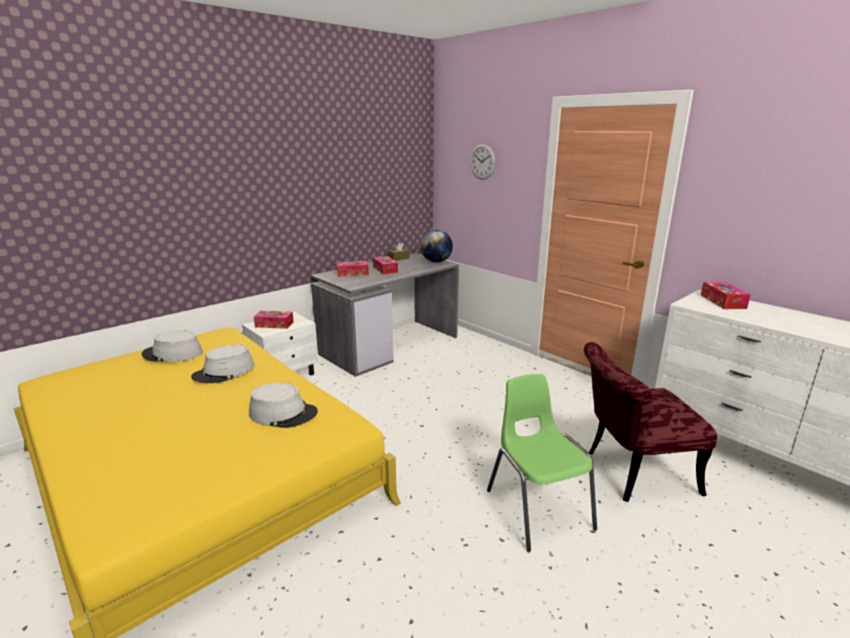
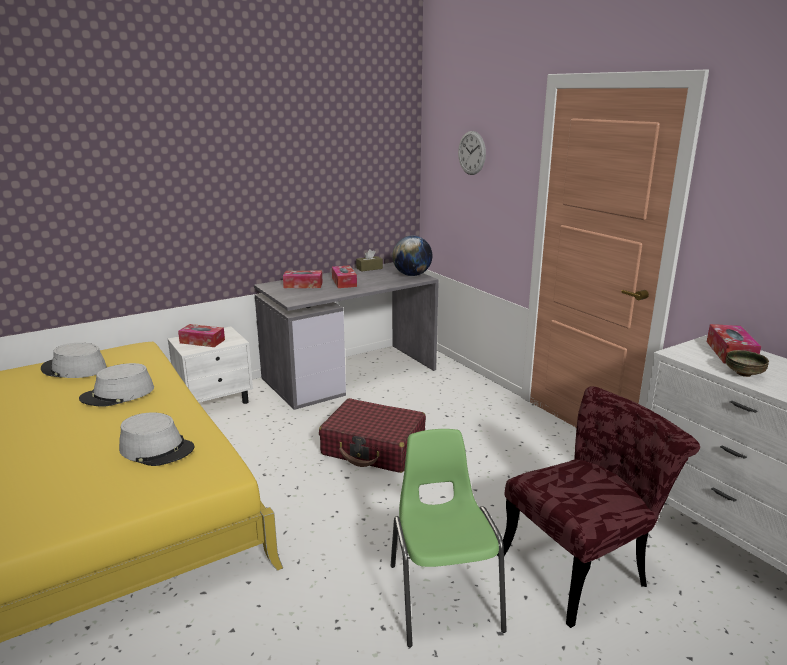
camera: 10 degrees right, 0 degrees up
(433, 400) = (374, 448): none -> red suitcase
(630, 473) = (583, 566): red chair -> red chair turned 150 degrees clockwise
(743, 315) = (744, 374): none -> bowl

